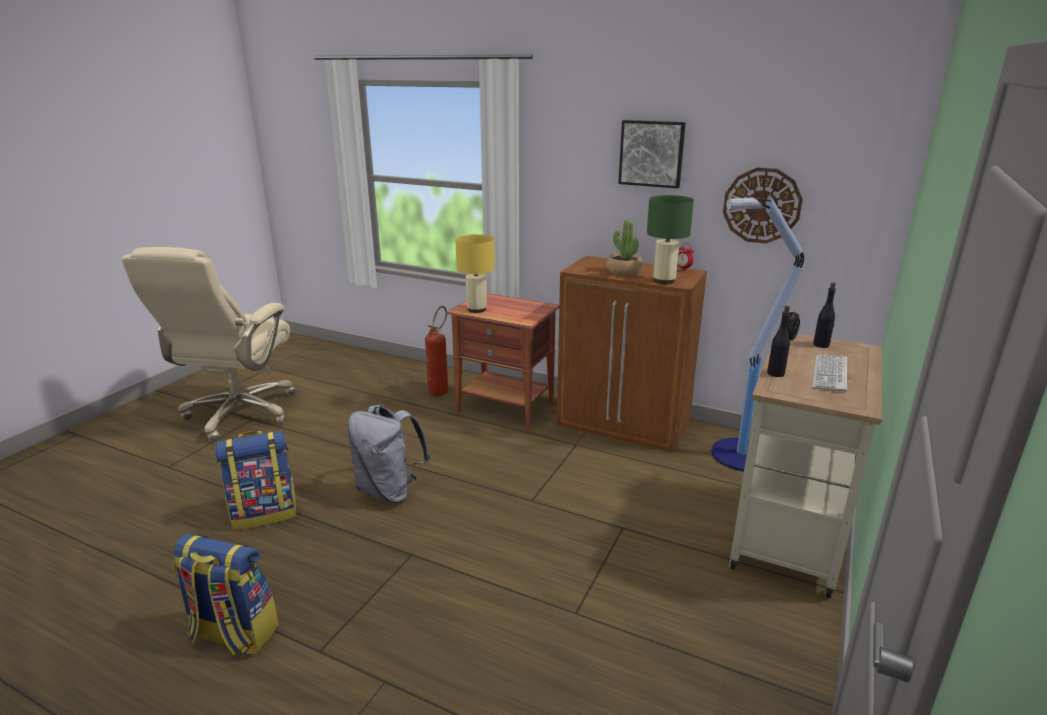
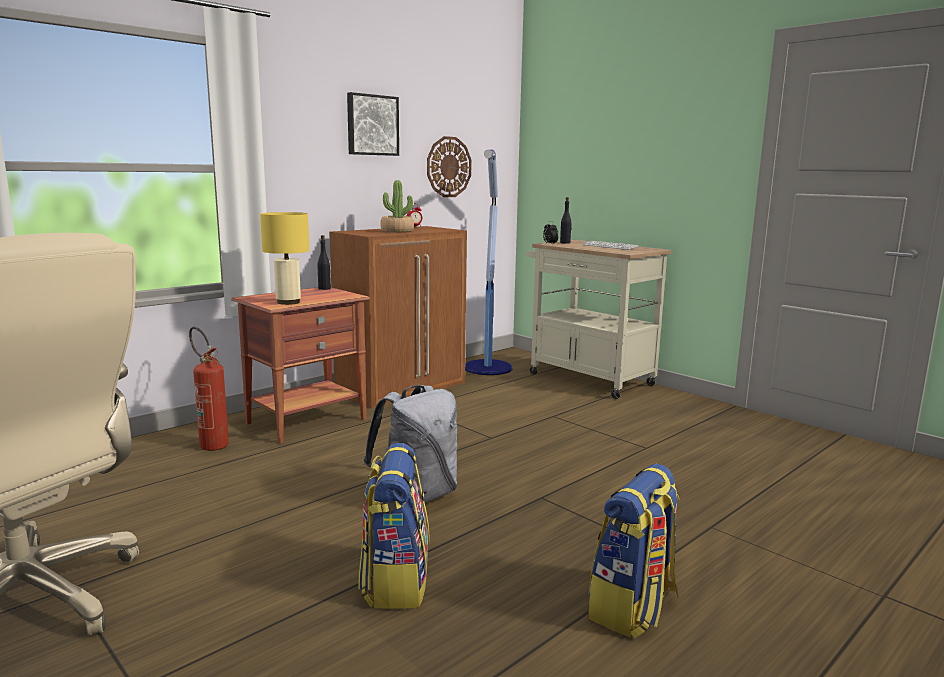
camera: 70 degrees left, 10 degrees down
(664, 281) = (437, 230): green table lamp -> none
(775, 373) = (603, 250): black bottle -> black bottle (324, 288)

